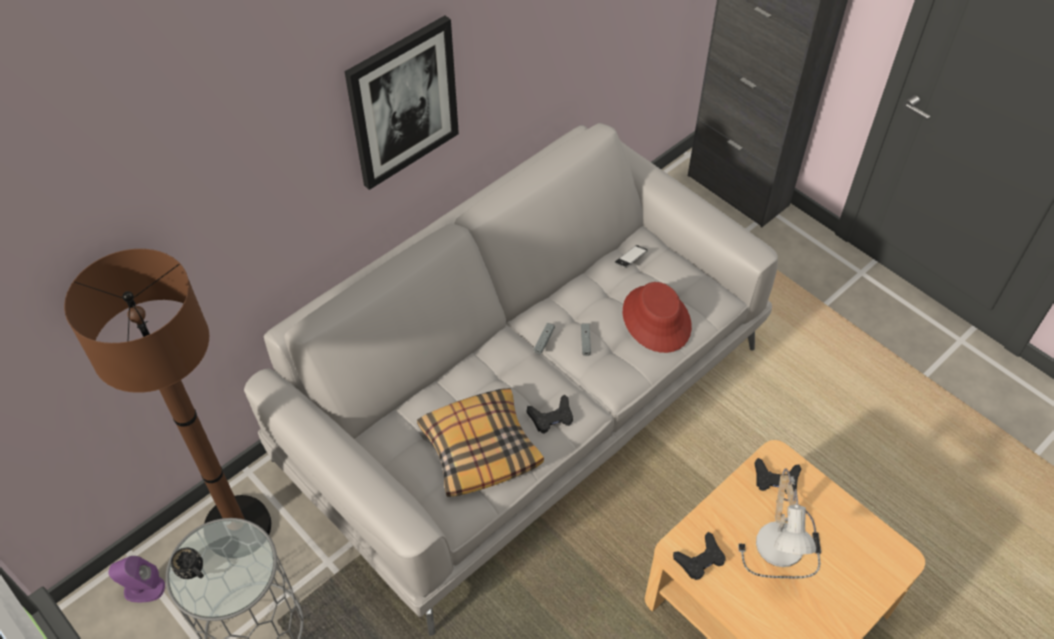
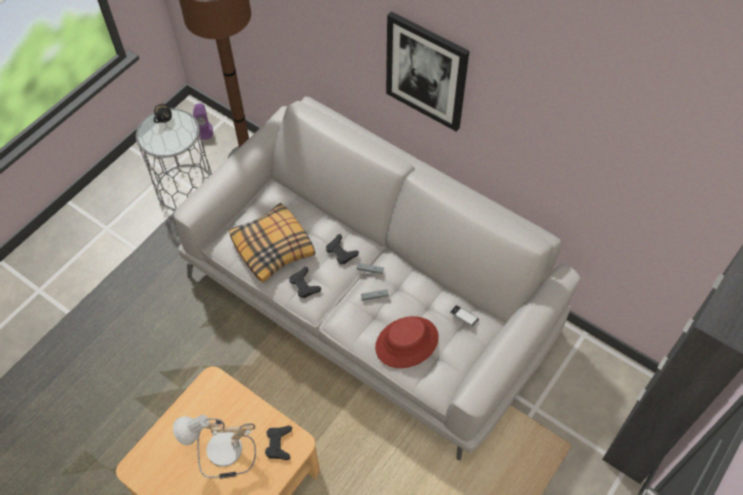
camera: 80 degrees right, 5 degrees up
(700, 559) = (207, 396): black game controller -> black game controller (341, 252)

